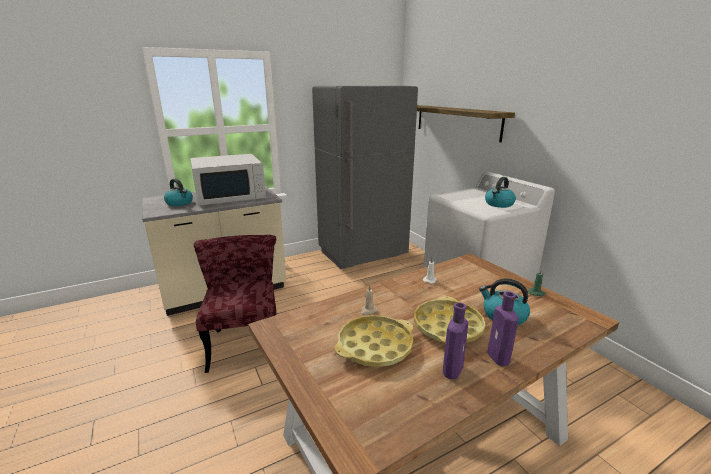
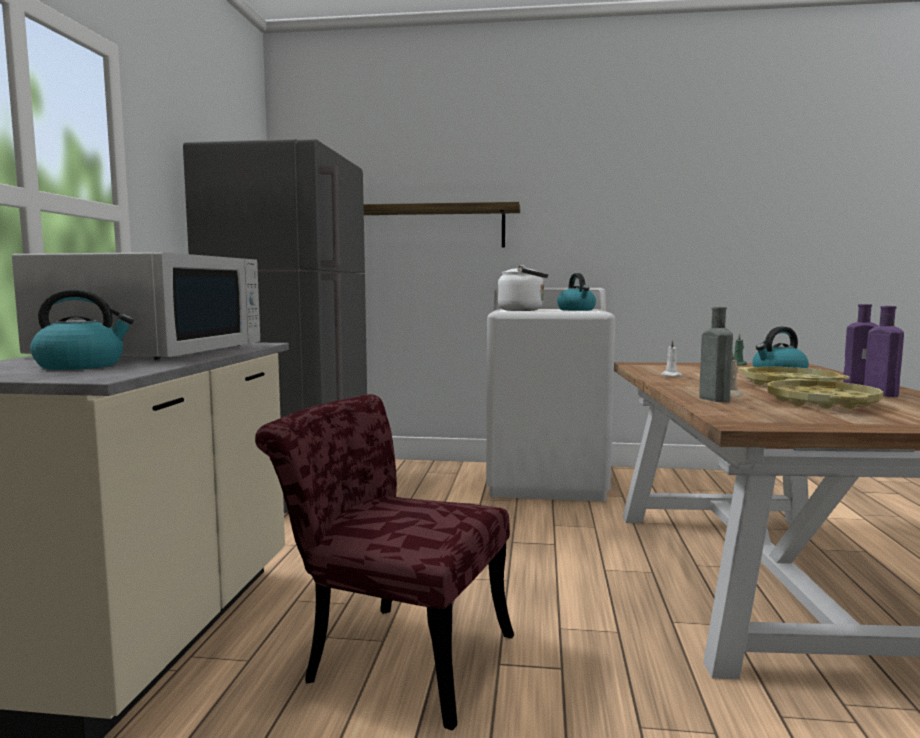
camera: 55 degrees left, 15 degrees down
(347, 307) = (712, 399): none -> grey bottle
(461, 196) = (524, 310): none -> white kettle

